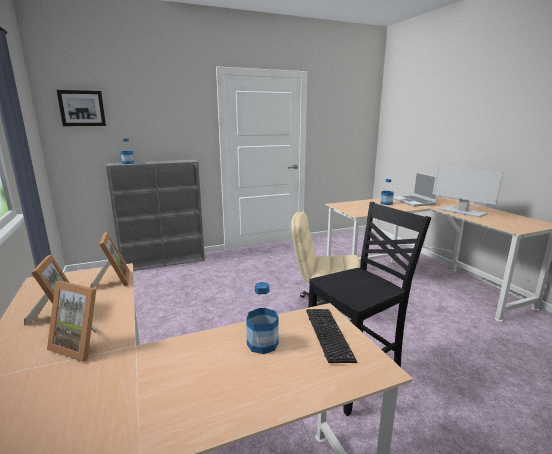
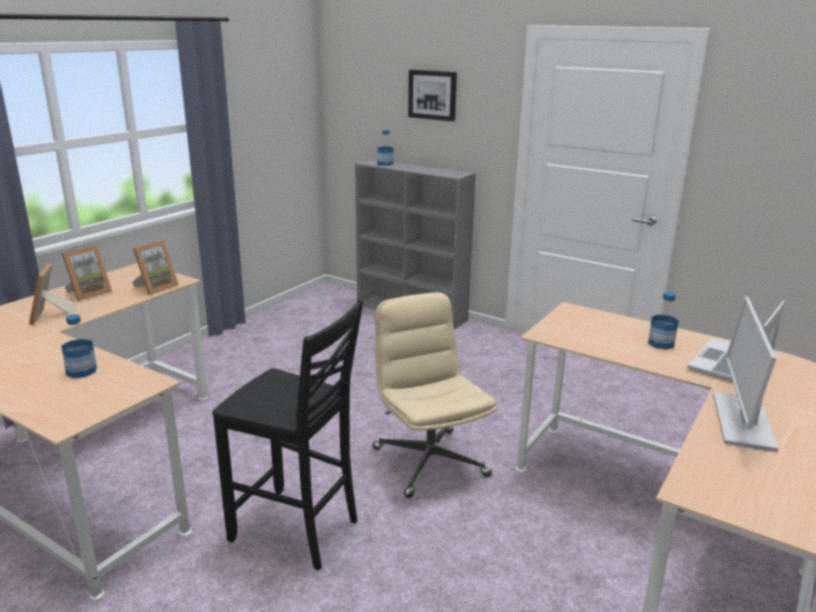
camera: 55 degrees right, 5 degrees up
(82, 108) = (358, 85): picture -> picture (432, 95)
(328, 335) = (110, 393): keyboard -> none

